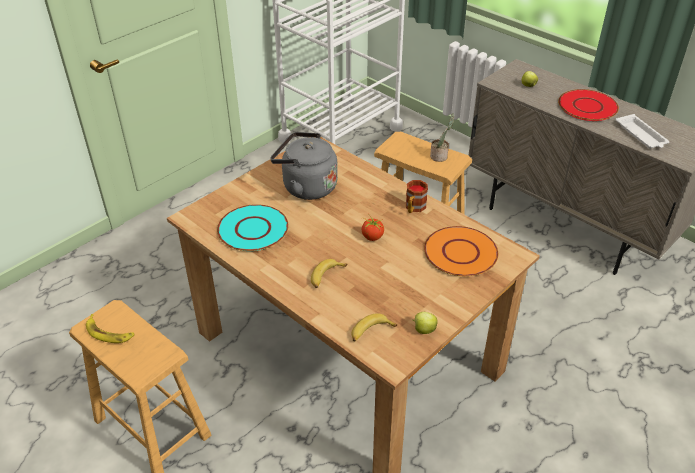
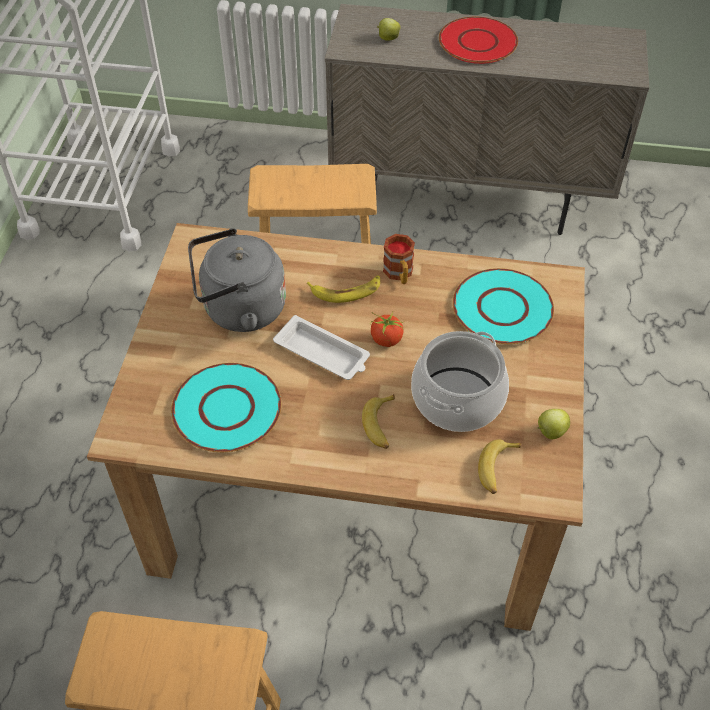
camera: 35 degrees left, 10 degrees up
(109, 333) = (131, 668): banana -> banana (346, 291)
(383, 285) = (457, 399): none -> cooking pot
(440, 156) = (336, 180): potted plant -> none
(461, 252) = (503, 308): orange plate -> turquoise plate
(641, 135) = (564, 59): white tray -> white tray (323, 353)

